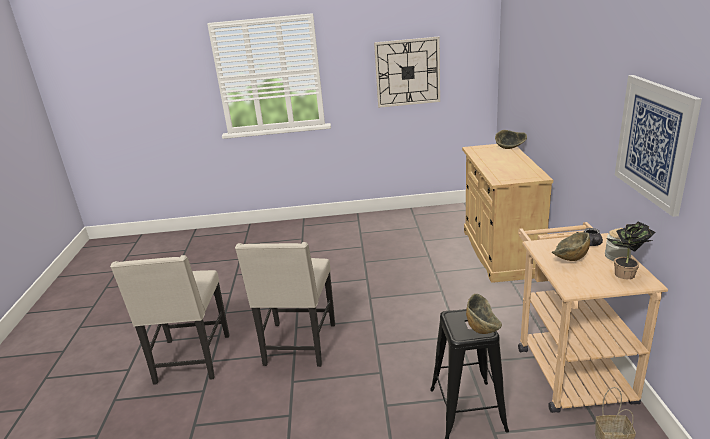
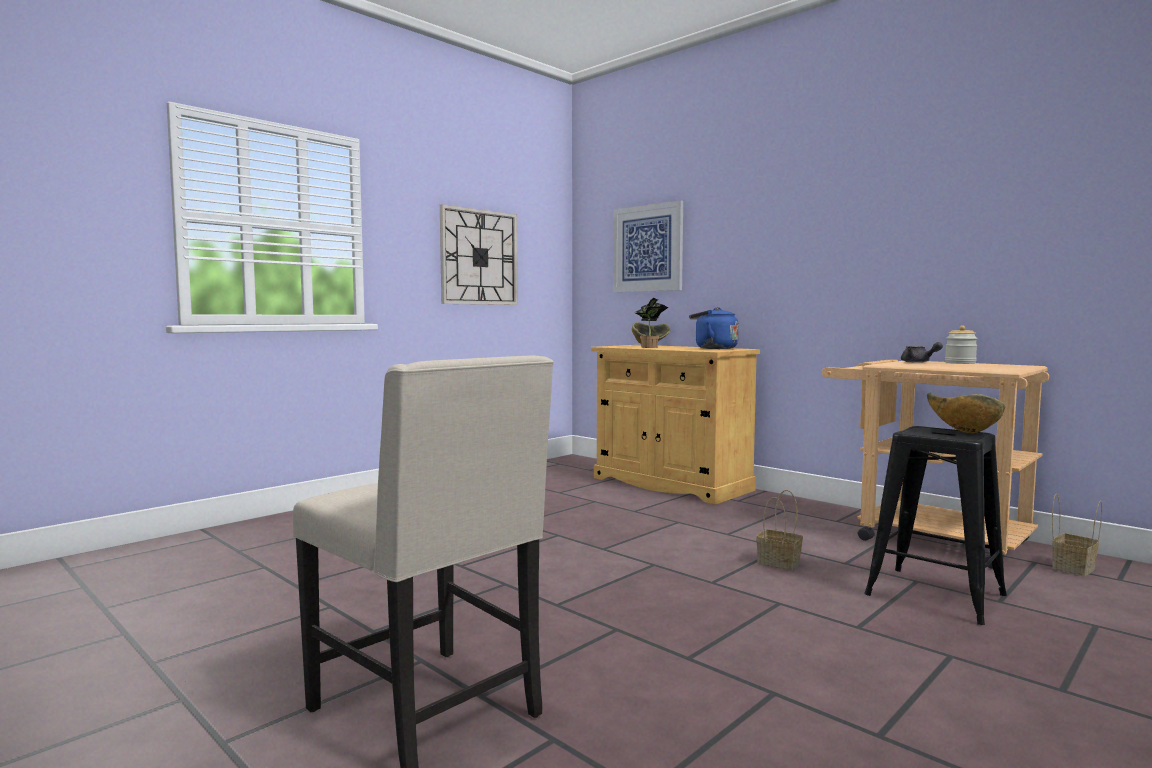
camera: 45 degrees left, 20 degrees down
(298, 345) = (606, 620): beige chair -> none
(433, 347) = (780, 563): none -> basket
(521, 171) = (713, 348): none -> blue kettle
(569, 260) = (939, 365): bowl -> none
(625, 276) = (1004, 365): potted plant -> potted plant (651, 347)
(654, 142) = (972, 226): picture -> picture (647, 248)

